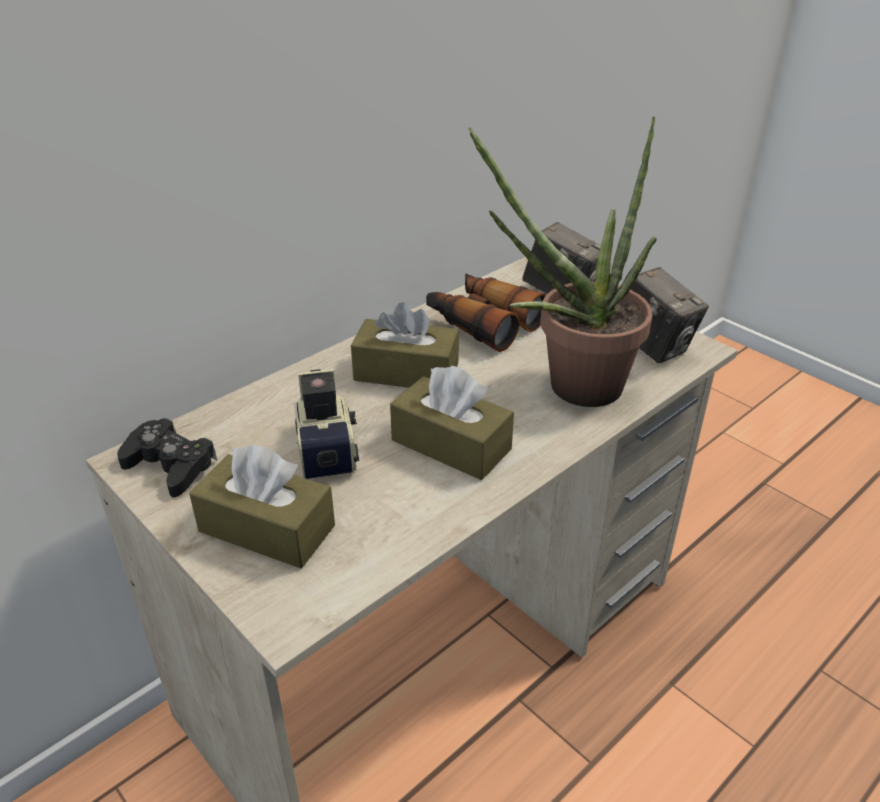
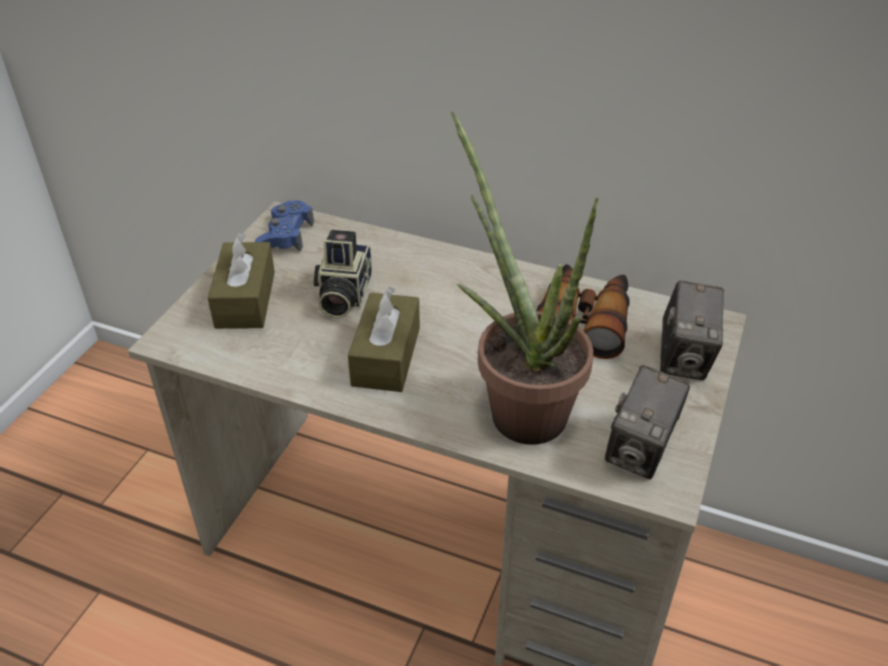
camera: 65 degrees right, 5 degrees up
(170, 465) = (286, 235): black game controller -> blue game controller
(327, 449) = (342, 295): camera -> camera turned 135 degrees clockwise
(406, 372) = (468, 301): brown tissue box -> none

